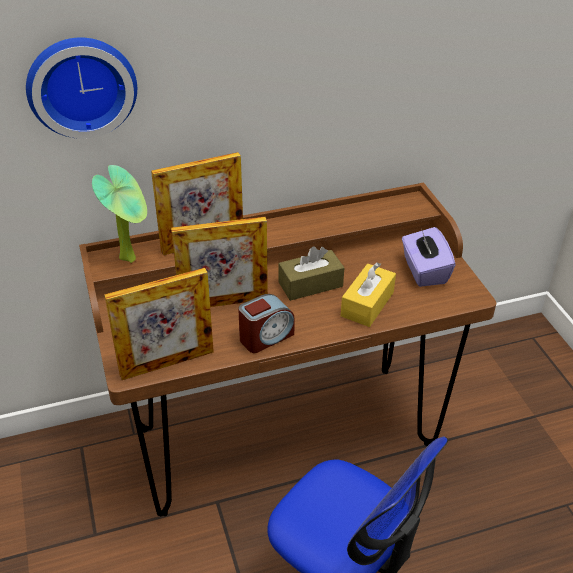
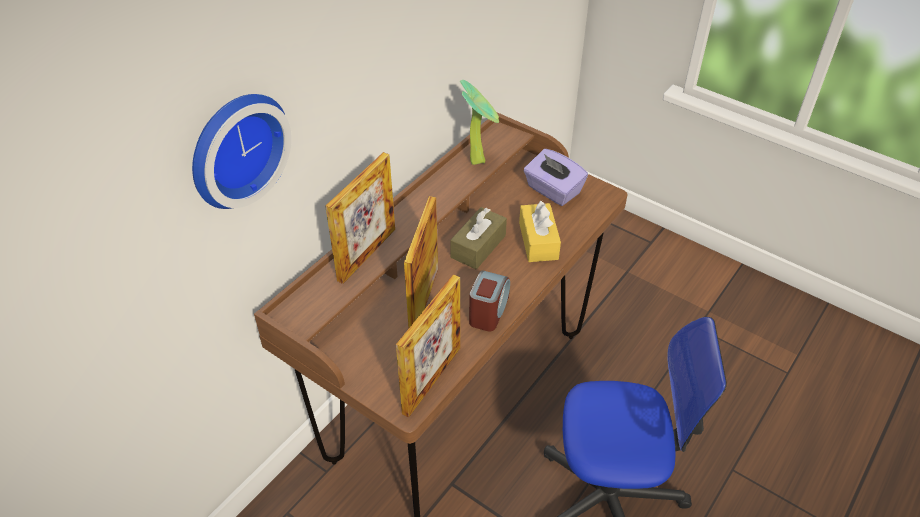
camera: 35 degrees left, 5 degrees up
(131, 257) = (316, 300): potted plant -> potted plant (479, 159)
(223, 302) = (424, 300): picture frame -> picture frame turned 150 degrees clockwise

